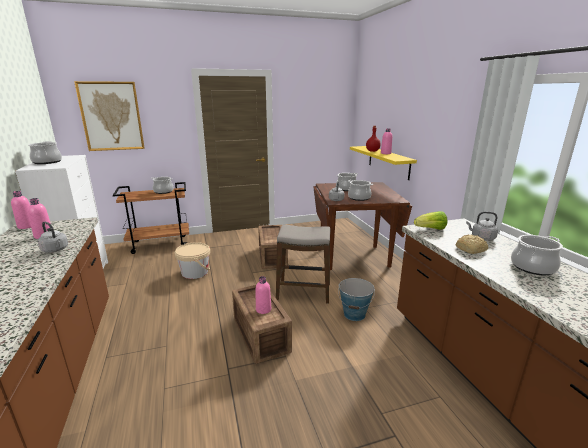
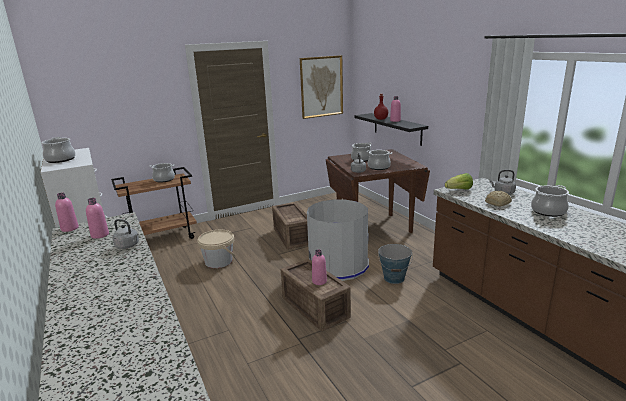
camera: 10 degrees left, 0 degrees up
(111, 116) = (101, 102): picture -> picture (321, 86)
(303, 292) = (338, 265): stool -> grey trash can
(388, 162) = (397, 128): yellow shelf -> black shelf

